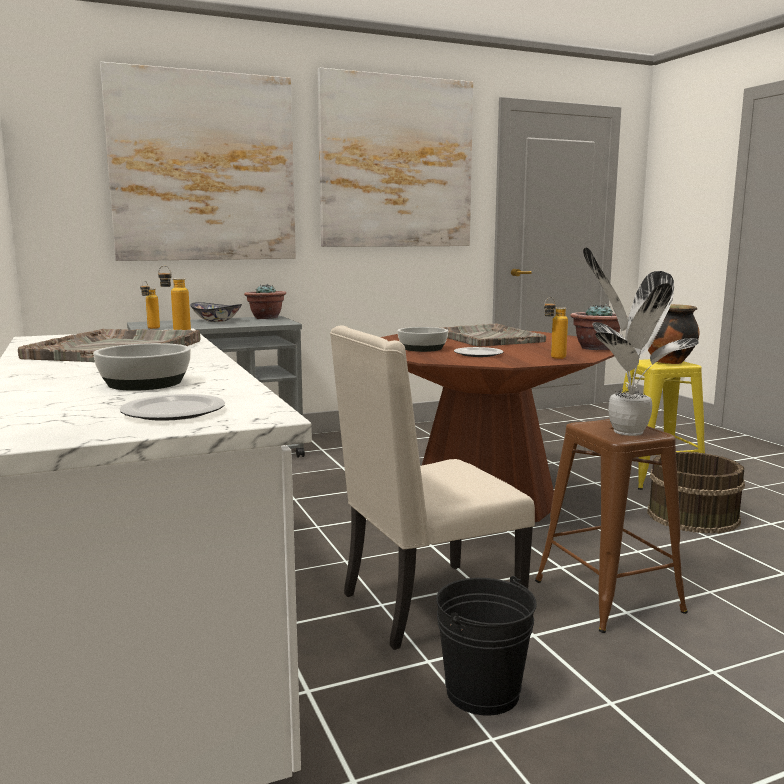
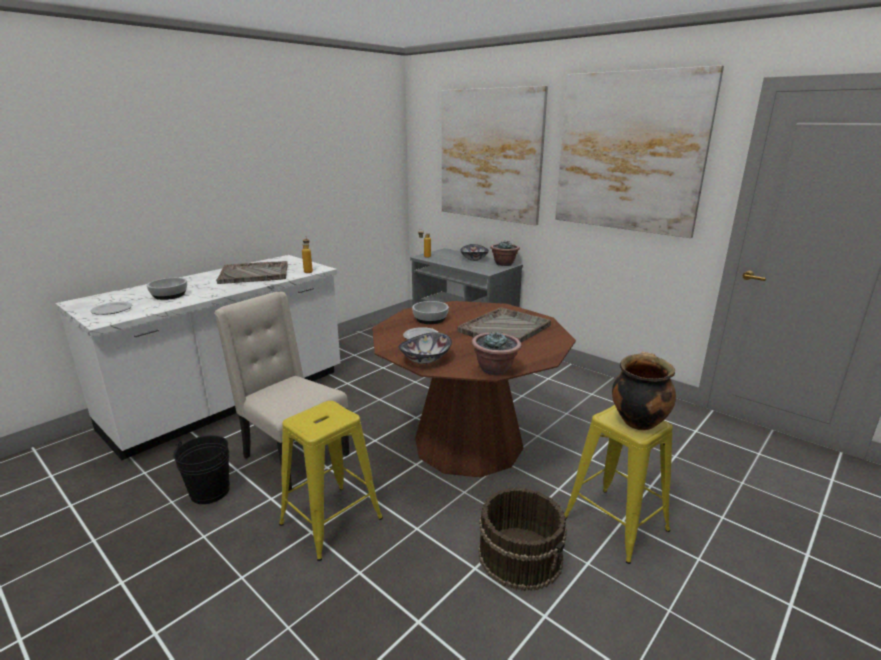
camera: 65 degrees right, 10 degrees up
(553, 358) = (426, 359): bottle -> bowl
(607, 596) = (331, 521): brown stool -> yellow stool
(624, 431) = (315, 421): potted plant -> none

